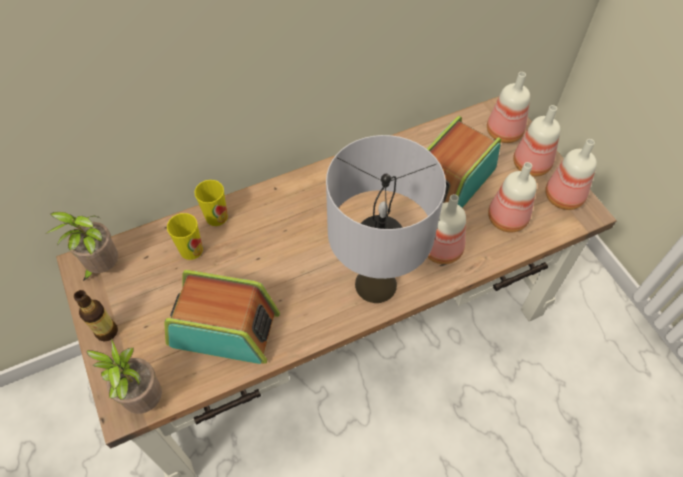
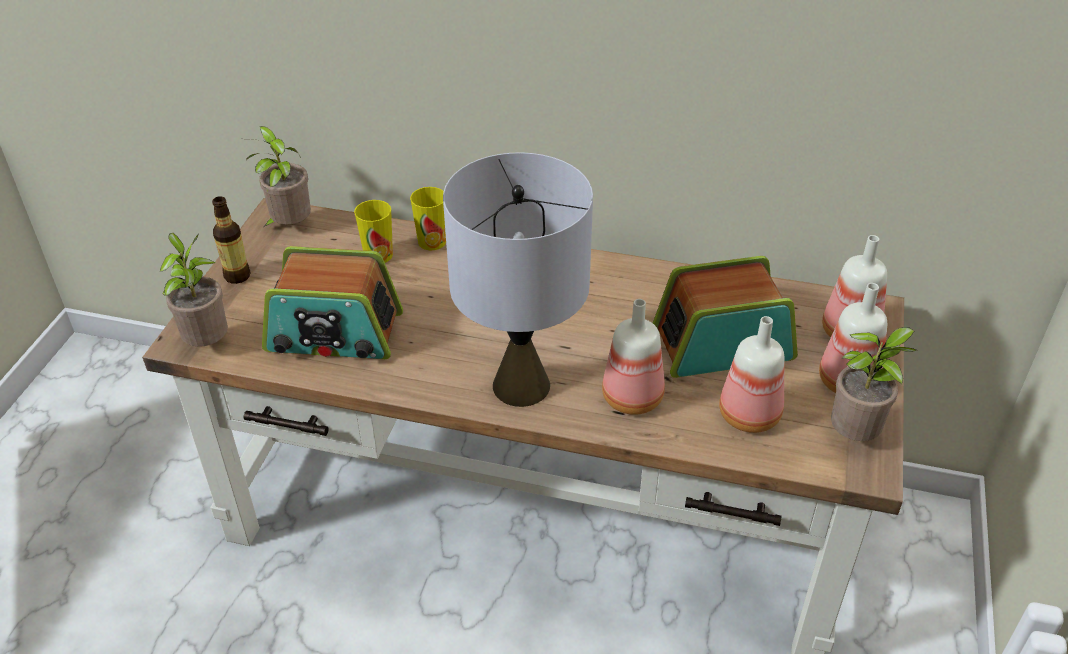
camera: 40 degrees right, 15 degrees down
(224, 328) = (334, 333): radio -> radio turned 135 degrees clockwise
(564, 196) = (855, 436): bottle -> potted plant

